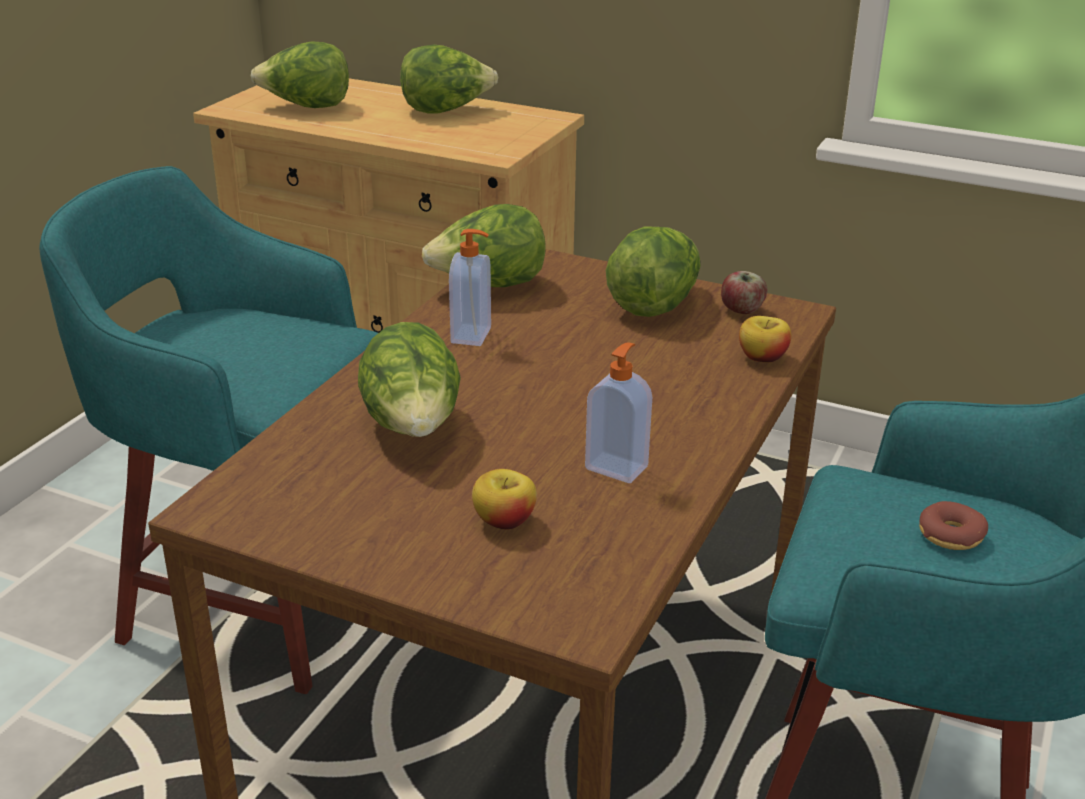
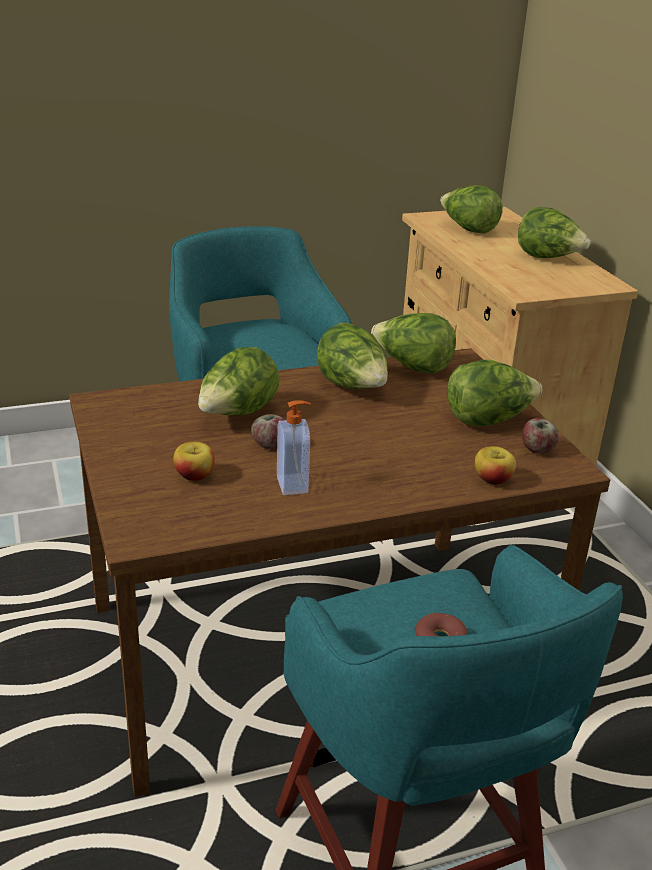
camera: 45 degrees right, 0 degrees up
(472, 335) = (352, 387): soap dispenser -> lettuce
(512, 441) = (269, 444): none -> apple

